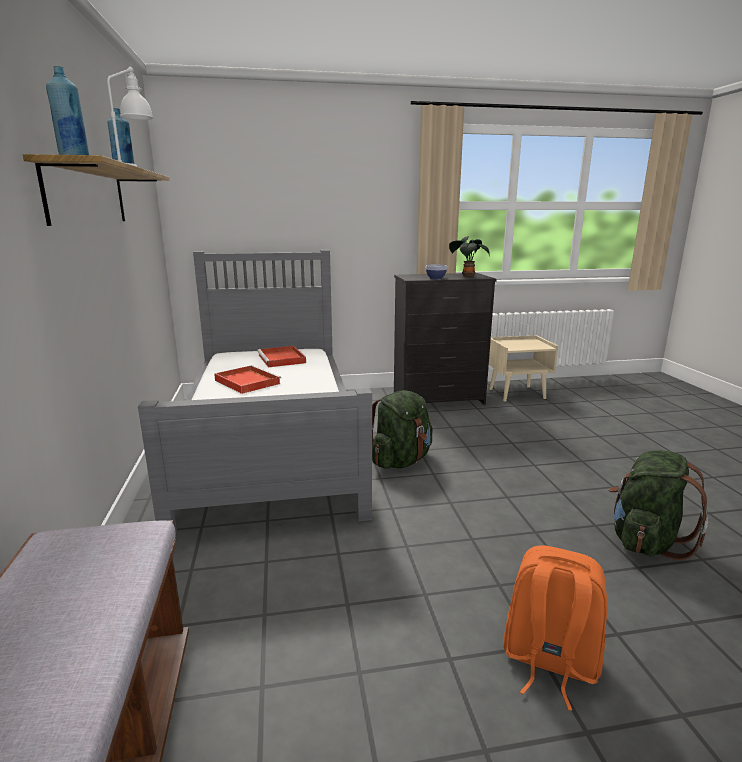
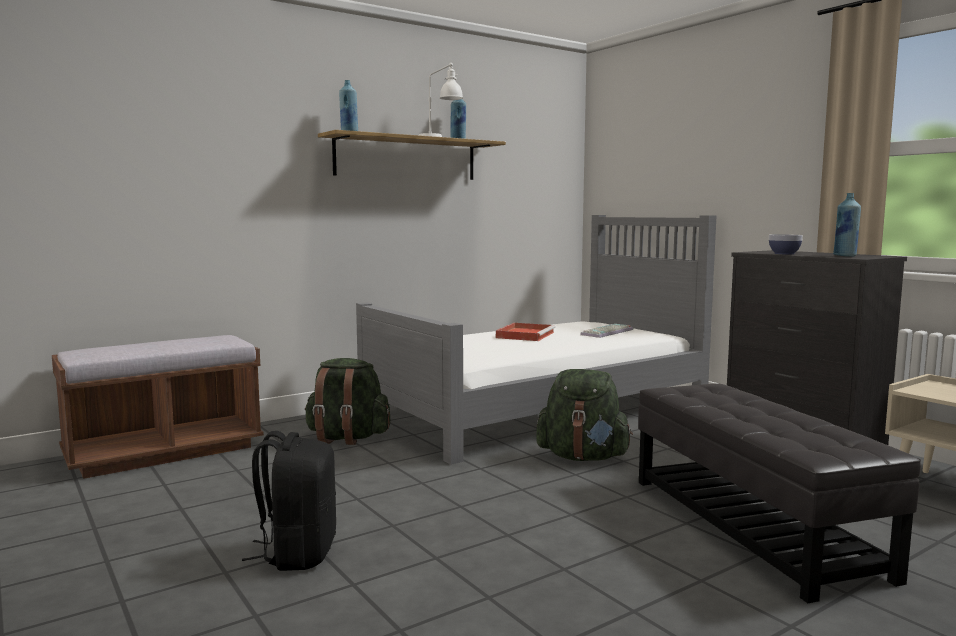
camera: 65 degrees right, 10 degrees down
(282, 359) = (607, 332): red tray -> keyboard
(467, 276) = (845, 256): potted plant -> blue bottle
(543, 449) = (752, 525): none -> black ottoman
(548, 662) = (298, 553): orange backpack -> black backpack
(645, 541) = (560, 603): green backpack -> green backpack (347, 438)

